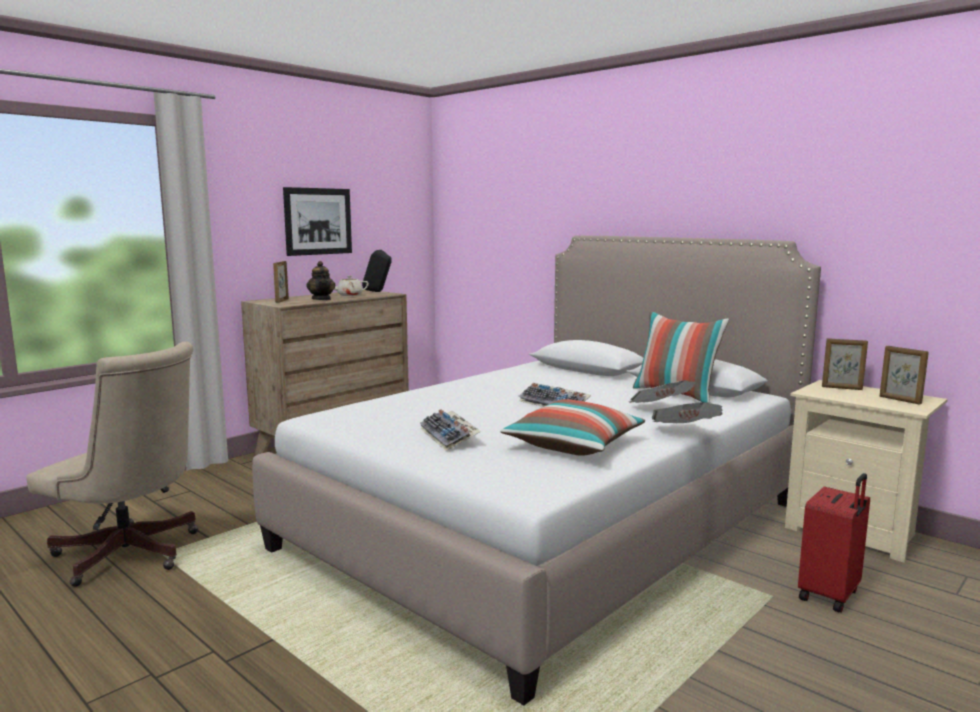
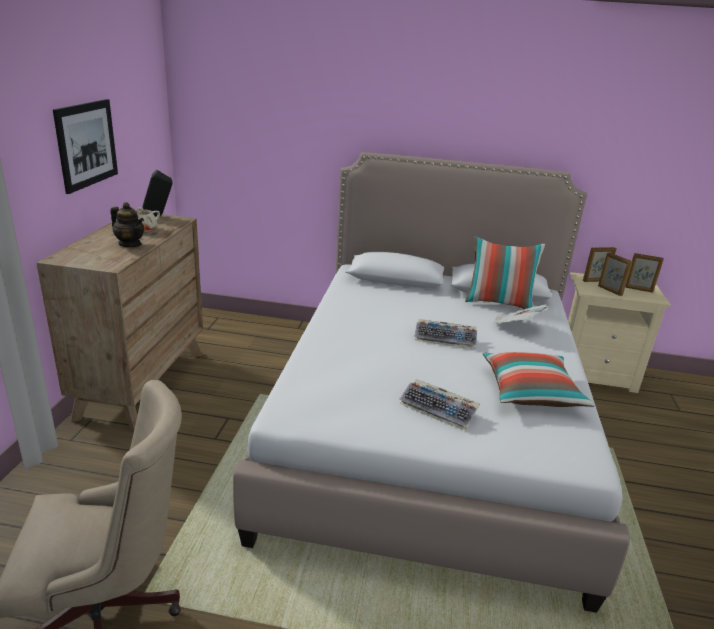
camera: 35 degrees left, 15 degrees up
(281, 301) = (89, 255): picture frame -> picture frame (609, 291)
(685, 433) = (567, 353): newspaper -> none
(830, 595) = (634, 435): red suitcase -> none

